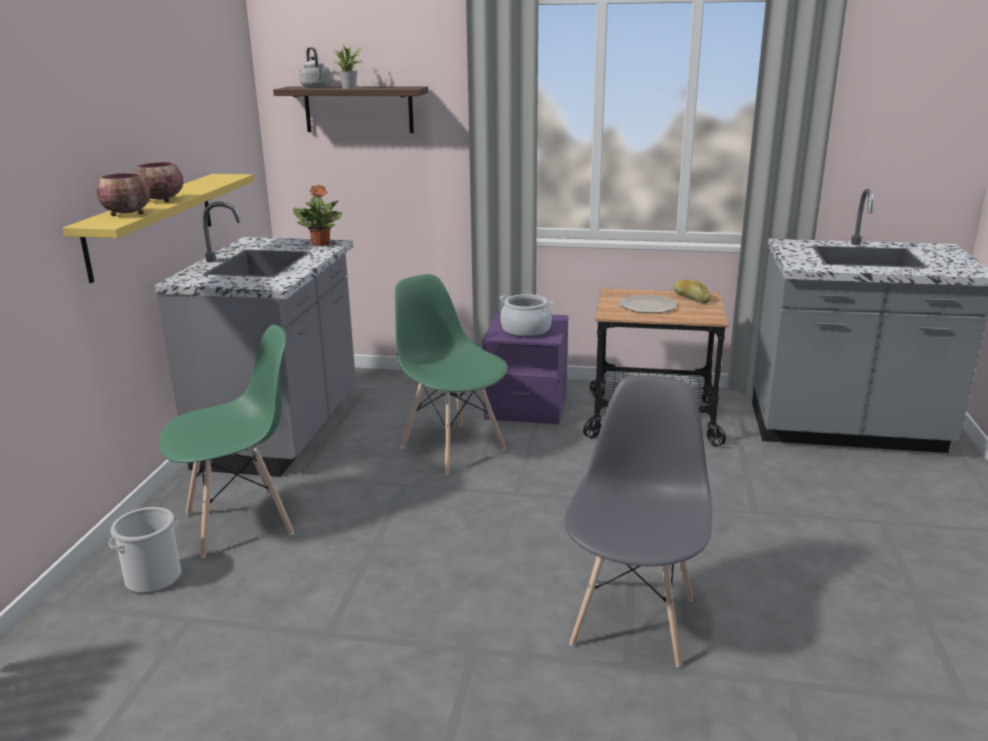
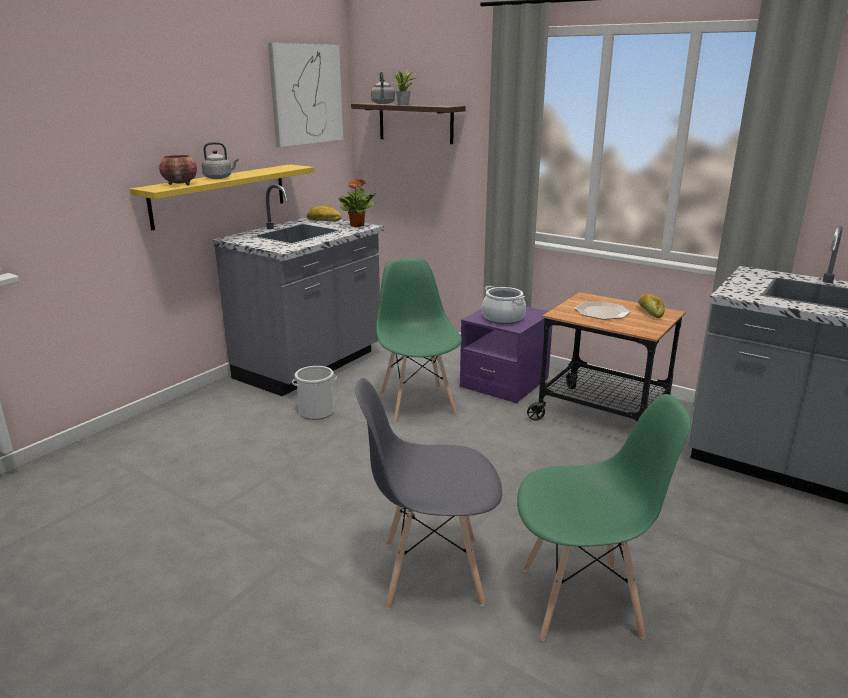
camera: 25 degrees right, 0 degrees up
(154, 577) = (148, 443): bucket -> bucket (317, 412)
(162, 200) = (219, 178): bowl -> grey kettle
(218, 80) = (306, 94): none -> picture
(240, 523) = (229, 421): green chair -> green chair (581, 601)
(268, 243) = (324, 221): none -> bread
(633, 620) = (431, 573): grey chair -> grey chair turned 135 degrees counterclockwise

